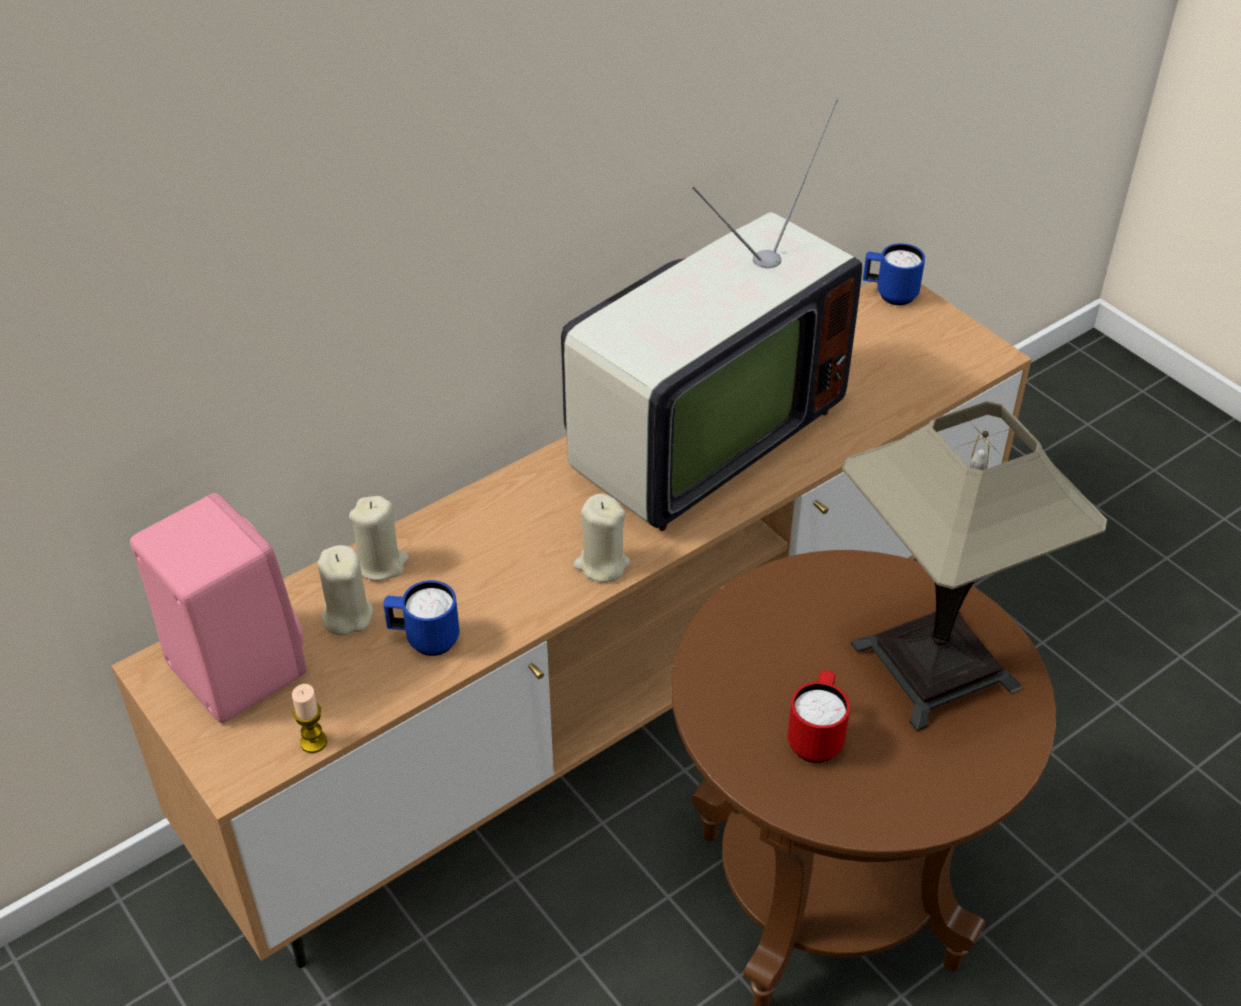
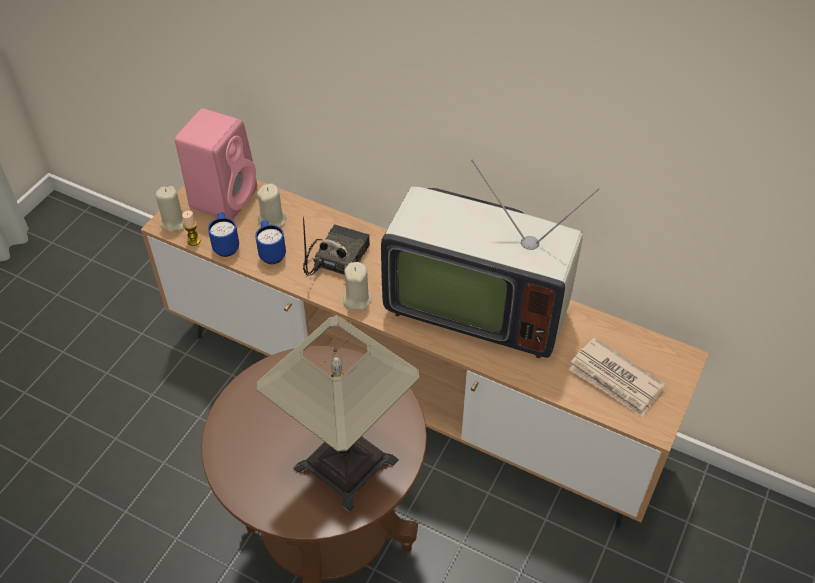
camera: 65 degrees right, 5 degrees up
(381, 563) = (311, 218): beige candle -> beige candle (174, 222)
(495, 561) = (336, 258): none -> radio
(816, 737) = (269, 424): red mug -> none
(889, 294) = (676, 355): blue mug -> blue mug (226, 245)
(901, 359) = (615, 380): none -> newspaper

